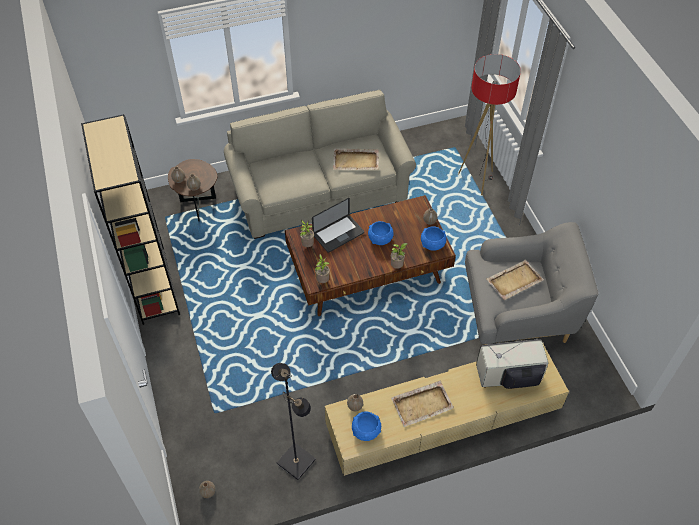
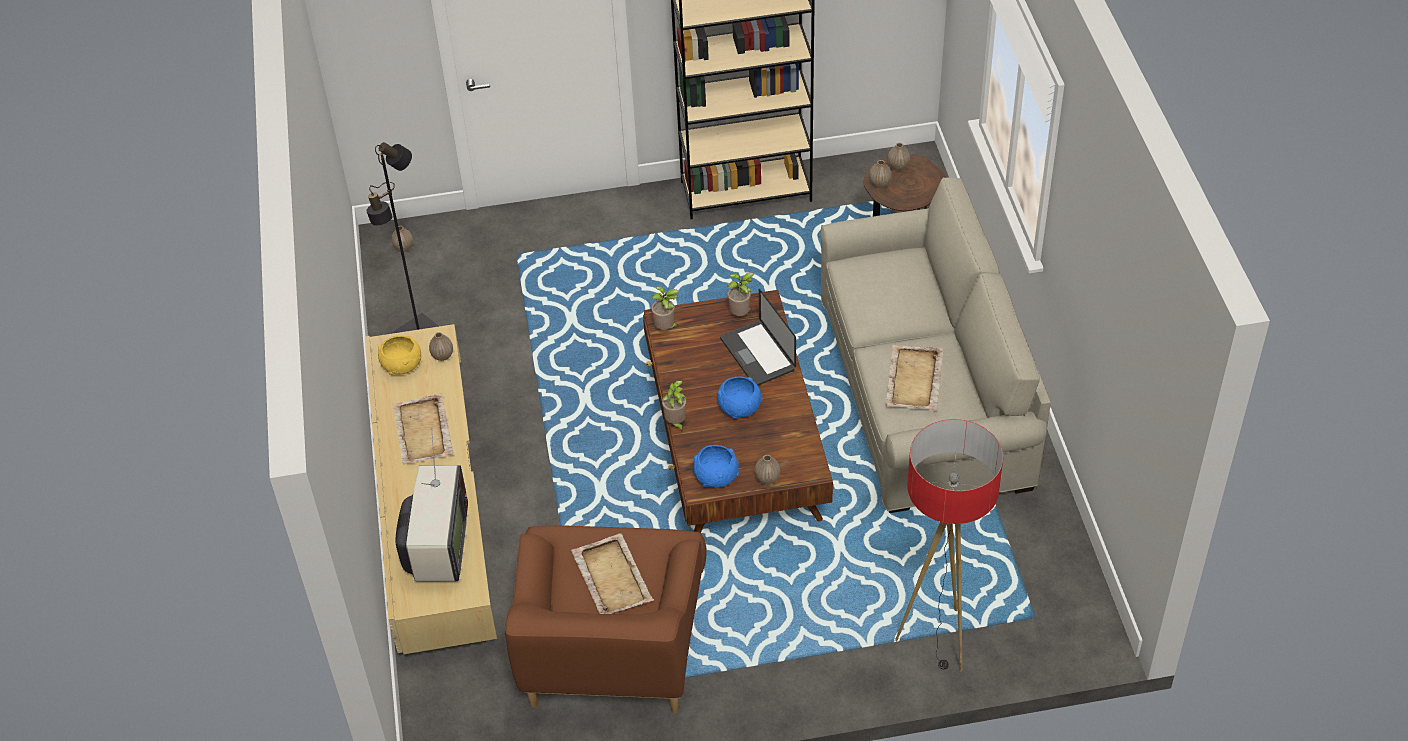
camera: 100 degrees right, 5 degrees down
(366, 430) = (401, 364): blue bowl -> yellow bowl
(518, 311) = (611, 647): grey armchair -> brown armchair

